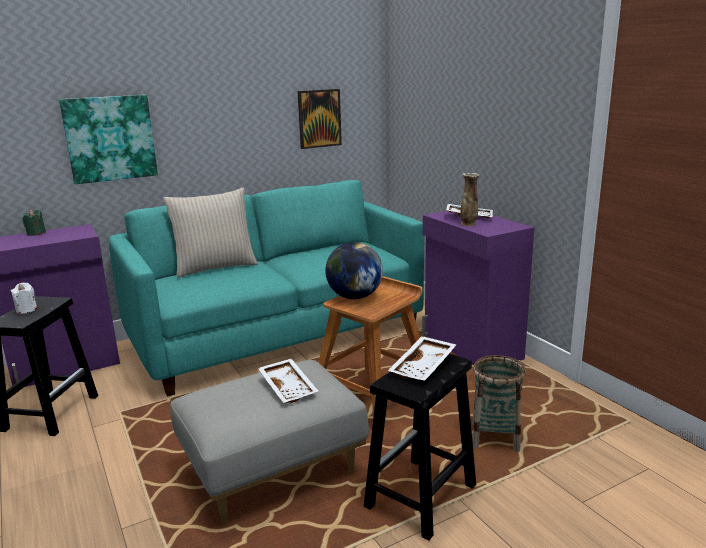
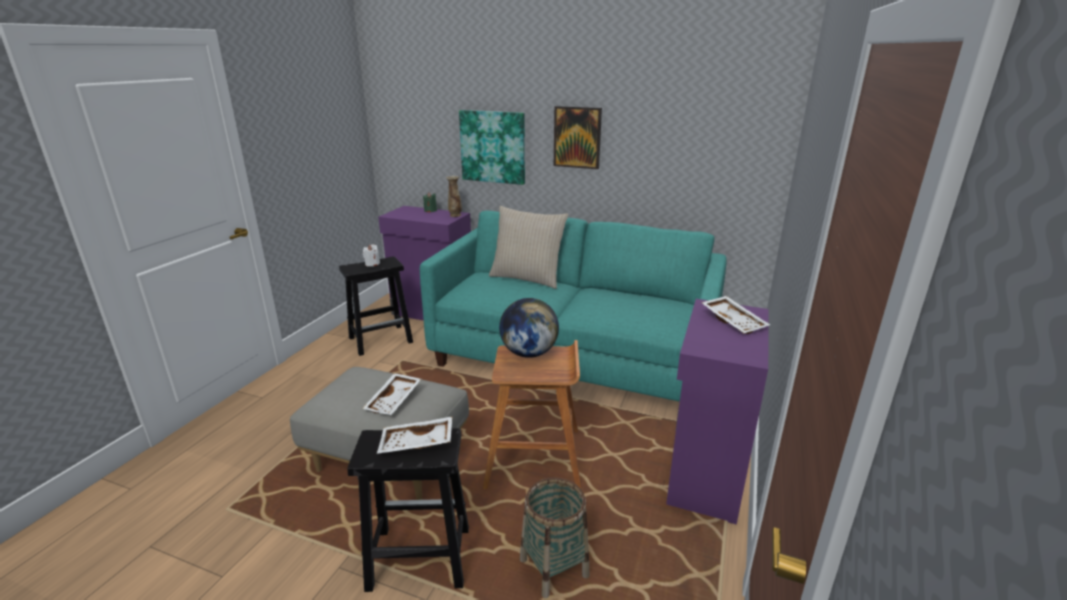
camera: 50 degrees right, 5 degrees up
(319, 118) = (697, 157): picture -> picture (577, 137)
(468, 224) = (706, 329): vase -> vase (455, 215)

